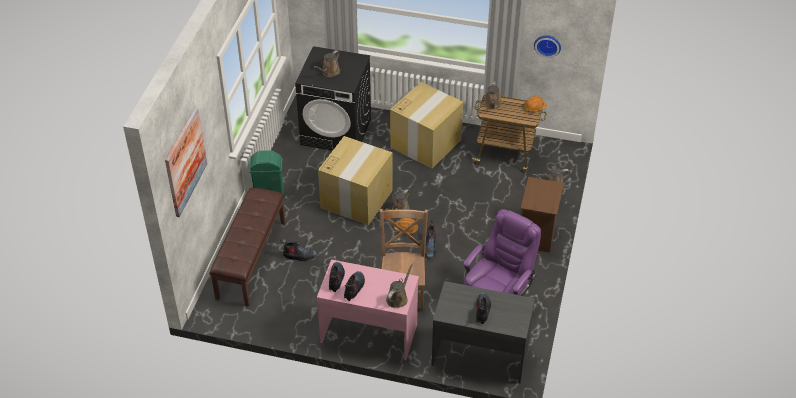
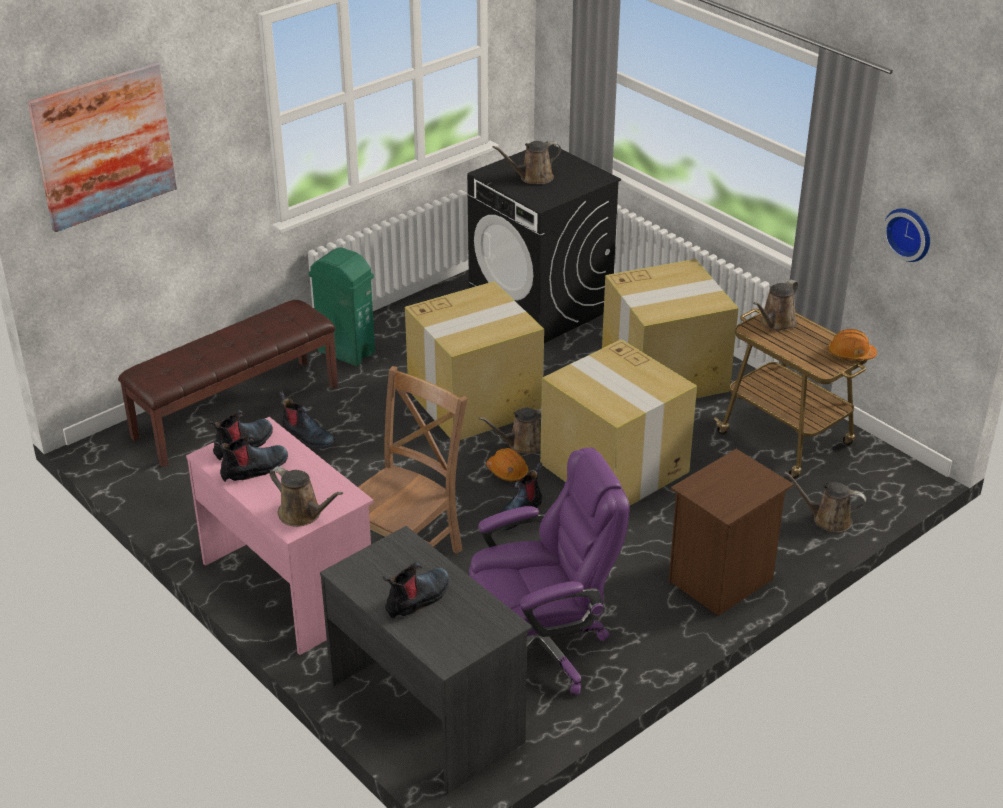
camera: 35 degrees right, 10 degrees down
(398, 298) = (303, 514): brown watering can -> brown watering can turned 60 degrees clockwise
(449, 203) = (615, 468): none -> cardboard box

